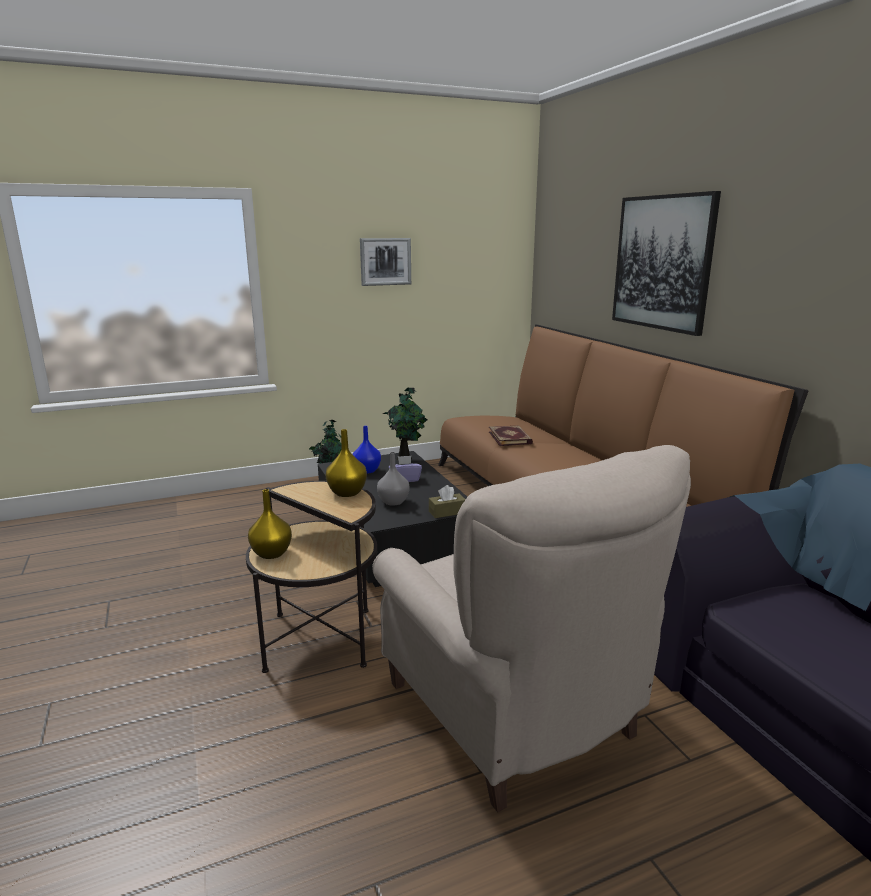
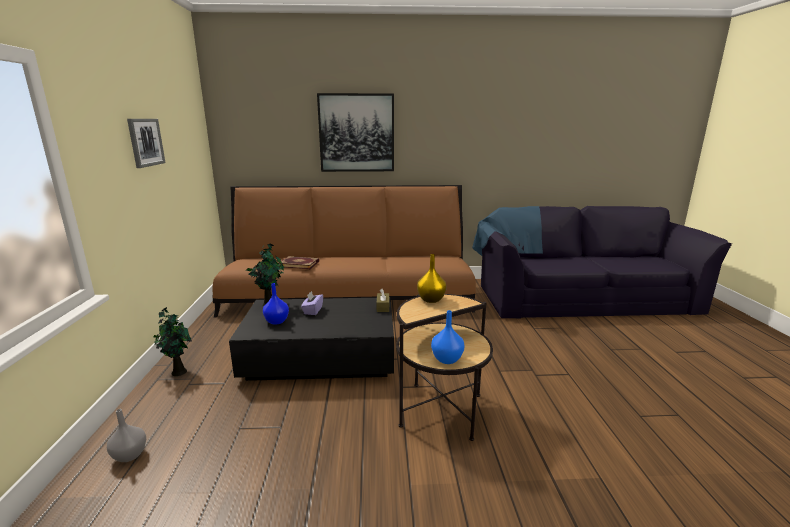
camera: 70 degrees left, 0 degrees up
(271, 553) = (446, 359): yellow vase -> blue vase
(392, 502) = (350, 320): grey vase -> grey vase (129, 456)
(515, 715) = (530, 356): beige armchair -> none

